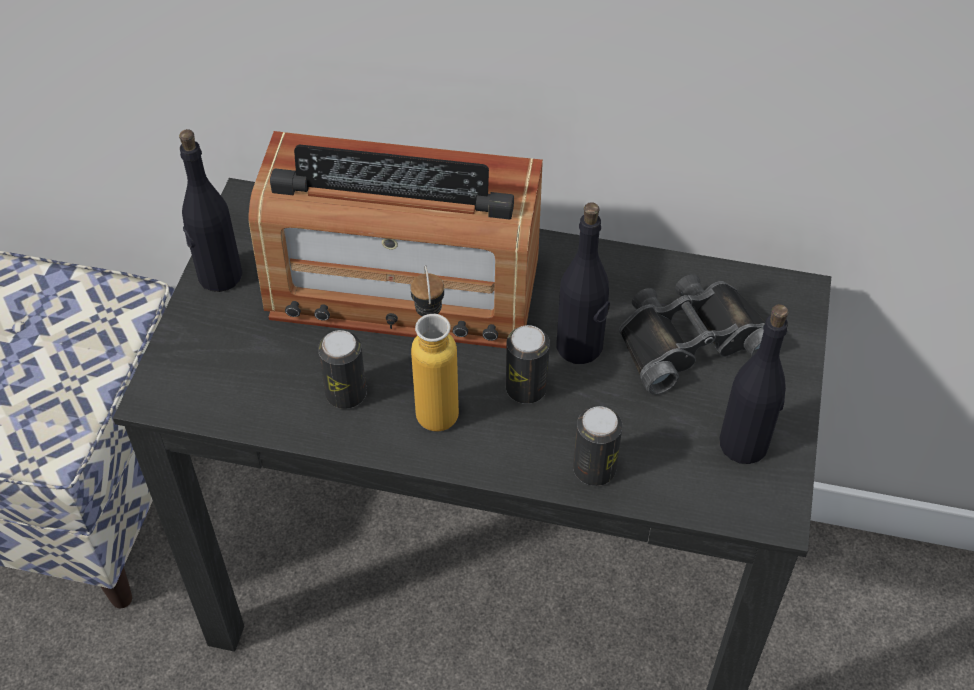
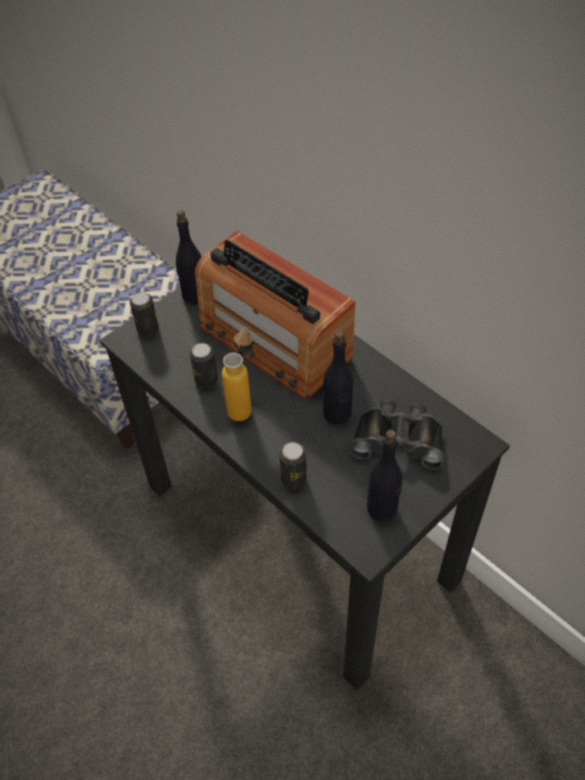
camera: 35 degrees right, 0 degrees up
(526, 389) = (293, 421): can -> can (148, 329)

